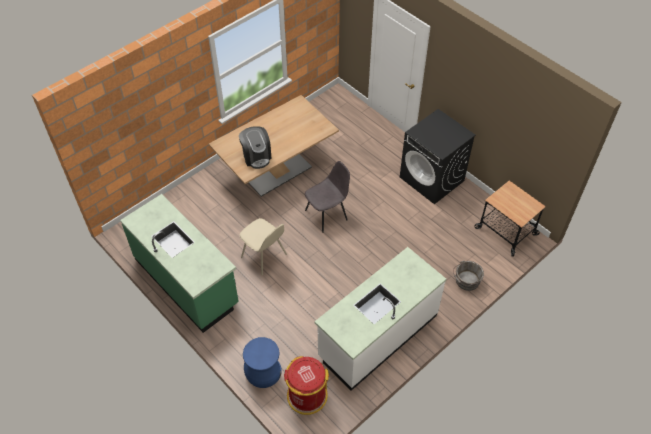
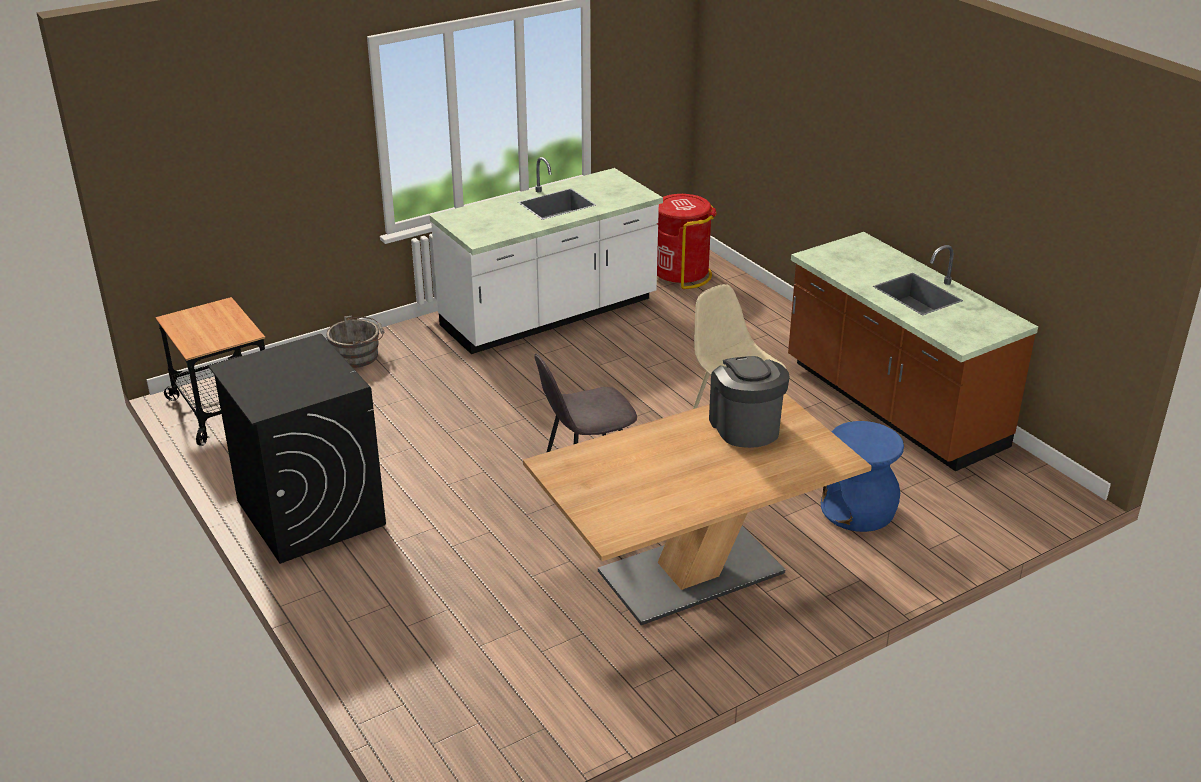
camera: 170 degrees left, 20 degrees down
(187, 281) = (892, 405): green counter -> brown counter
(263, 372) = (746, 299): blue stool -> blue stool (858, 510)

